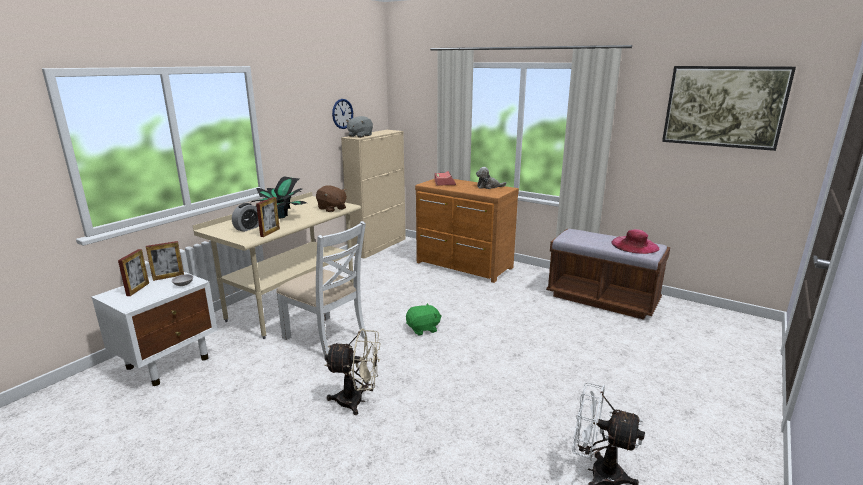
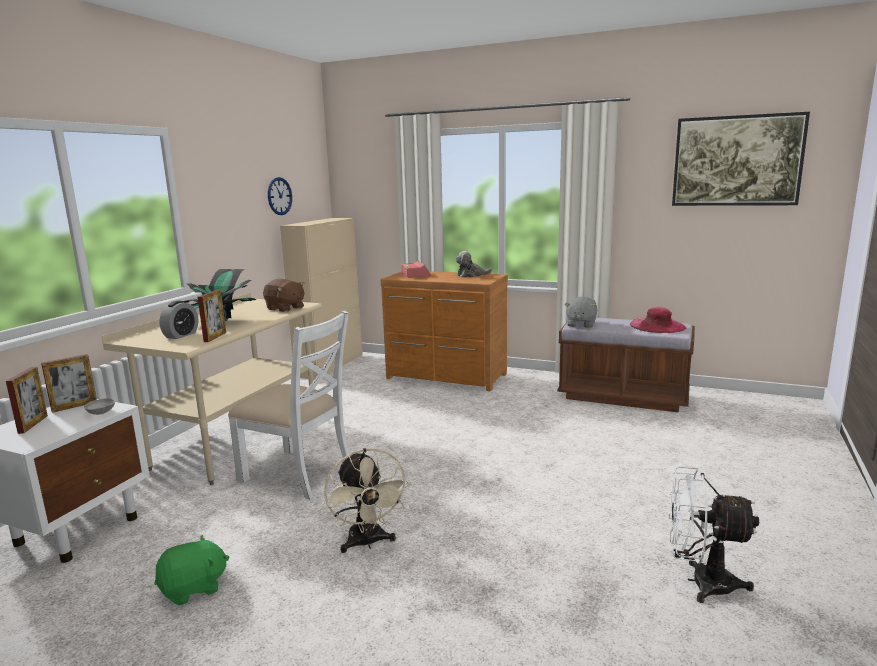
camera: 10 degrees left, 5 degrees down
(357, 401) = (367, 543): beige fan -> beige fan turned 75 degrees clockwise
(359, 136) = (303, 223): grey plush toy -> grey plush toy (580, 324)
(423, 329) = (423, 450): green plush toy -> green plush toy (194, 588)

